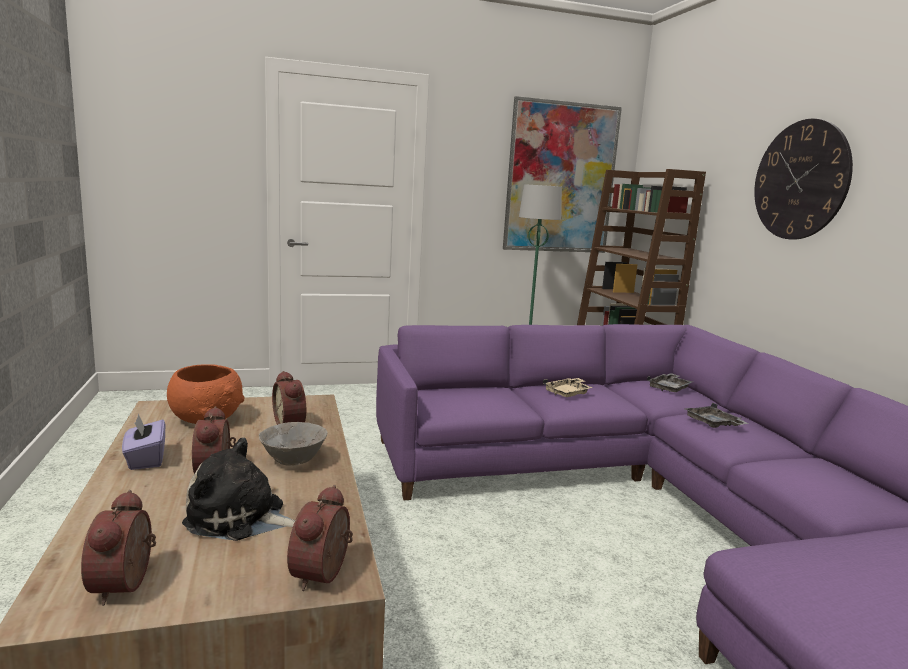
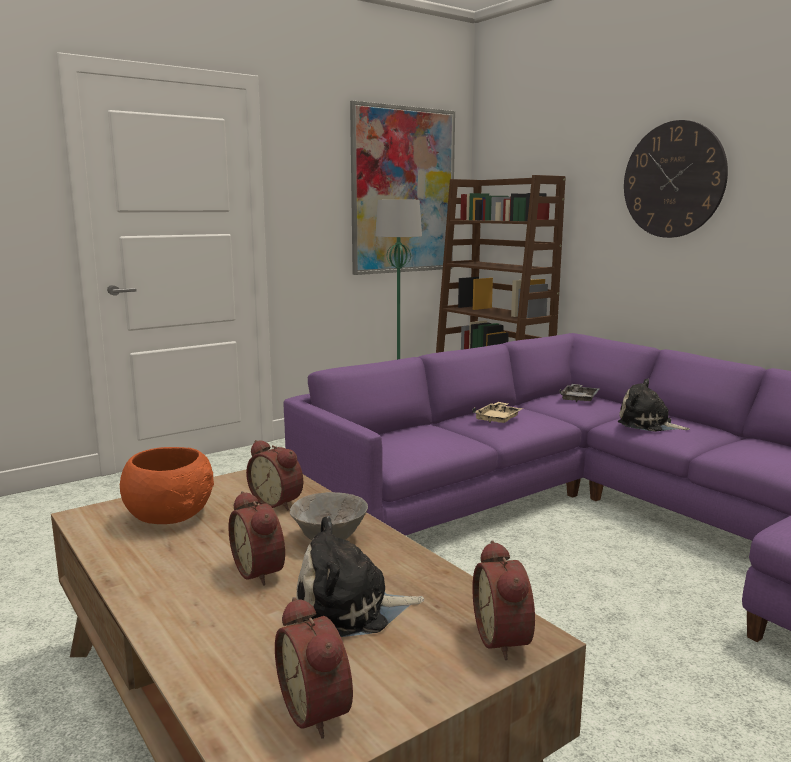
camera: 20 degrees left, 0 degrees up
(145, 459) = (155, 576): purple tissue box -> none
(713, 424) = (648, 424): grey tray -> plush toy

